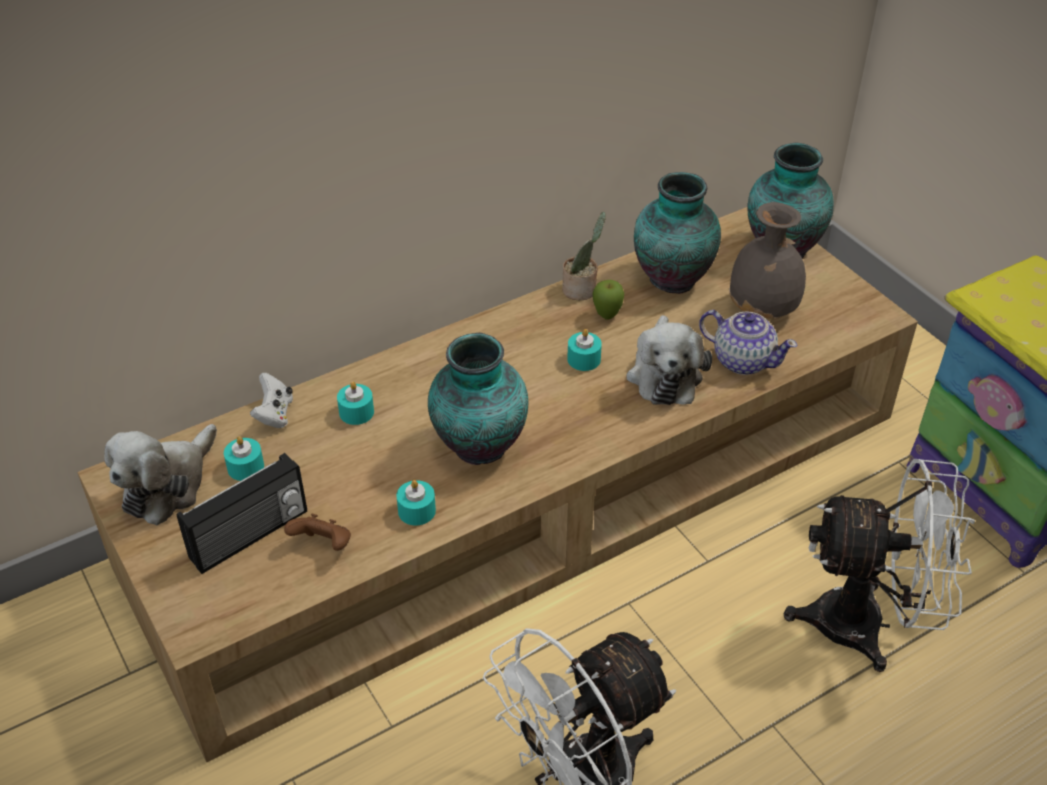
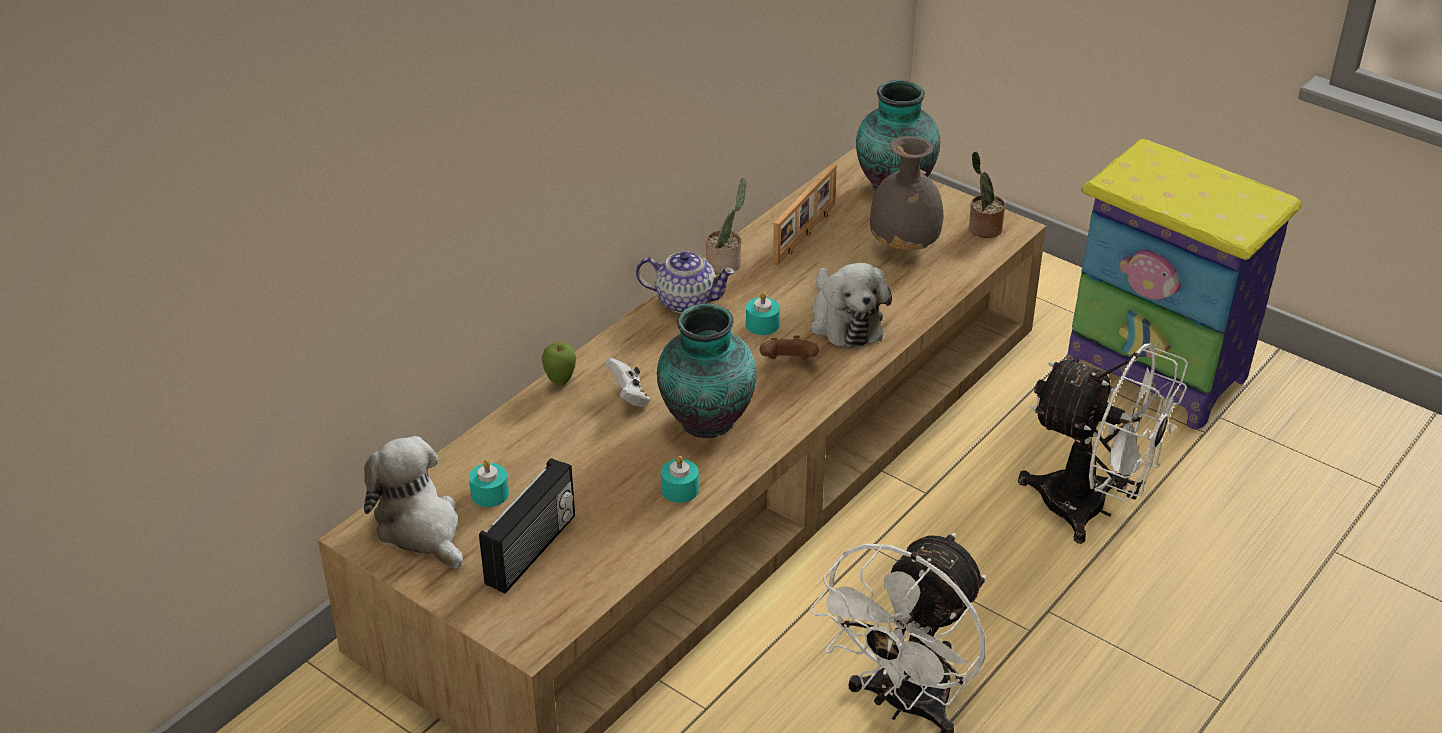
camera: 20 degrees left, 5 degrees down
(168, 485) = (420, 528): plush toy -> plush toy turned 135 degrees clockwise
(275, 414) = (489, 441): white game controller -> white game controller (629, 397)
(323, 545) = (608, 540): brown game controller -> brown game controller (788, 363)
(356, 412) = (570, 420): turquoise candle -> none
(607, 316) = (763, 282): apple -> apple (560, 382)
(672, 277) = (806, 234): vase -> picture frame
(742, 360) = (908, 292): teapot -> teapot (685, 301)
(850, 310) = (982, 228): none -> potted plant
(867, 625) = (1091, 509): white fan -> white fan turned 45 degrees clockwise

